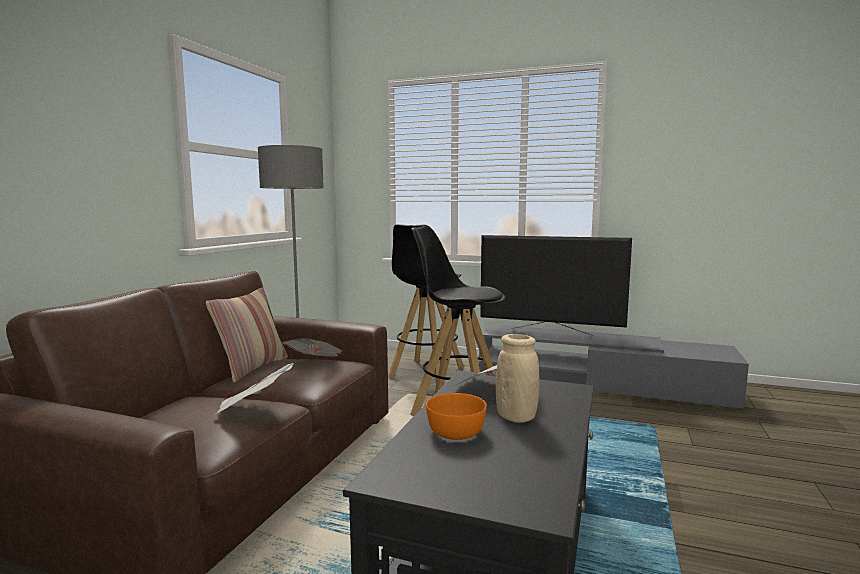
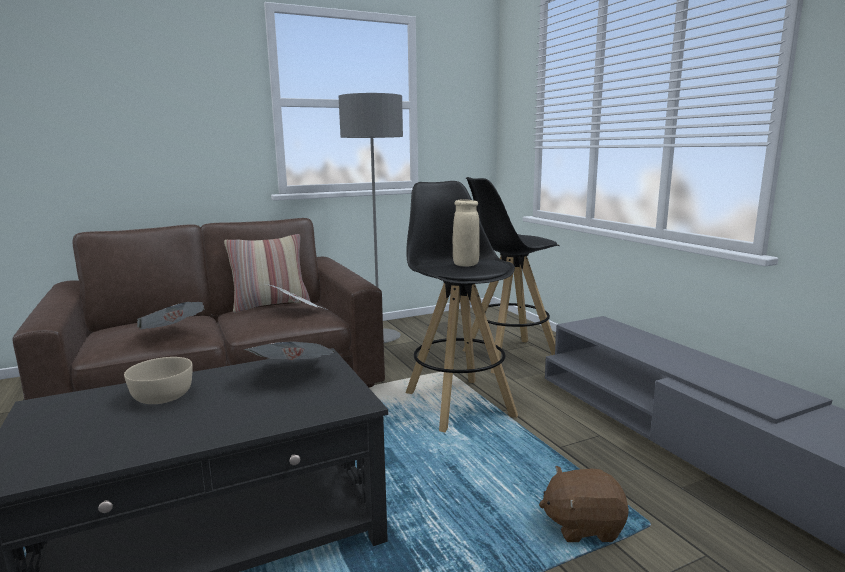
camera: 45 degrees right, 5 degrees up
(457, 432) = (163, 396): orange bowl -> beige bowl
(516, 417) = (227, 405): beige vase -> beige vase (466, 265)
(550, 332) = (651, 344): television -> none
(635, 439) = (583, 525): none -> brown plush toy

